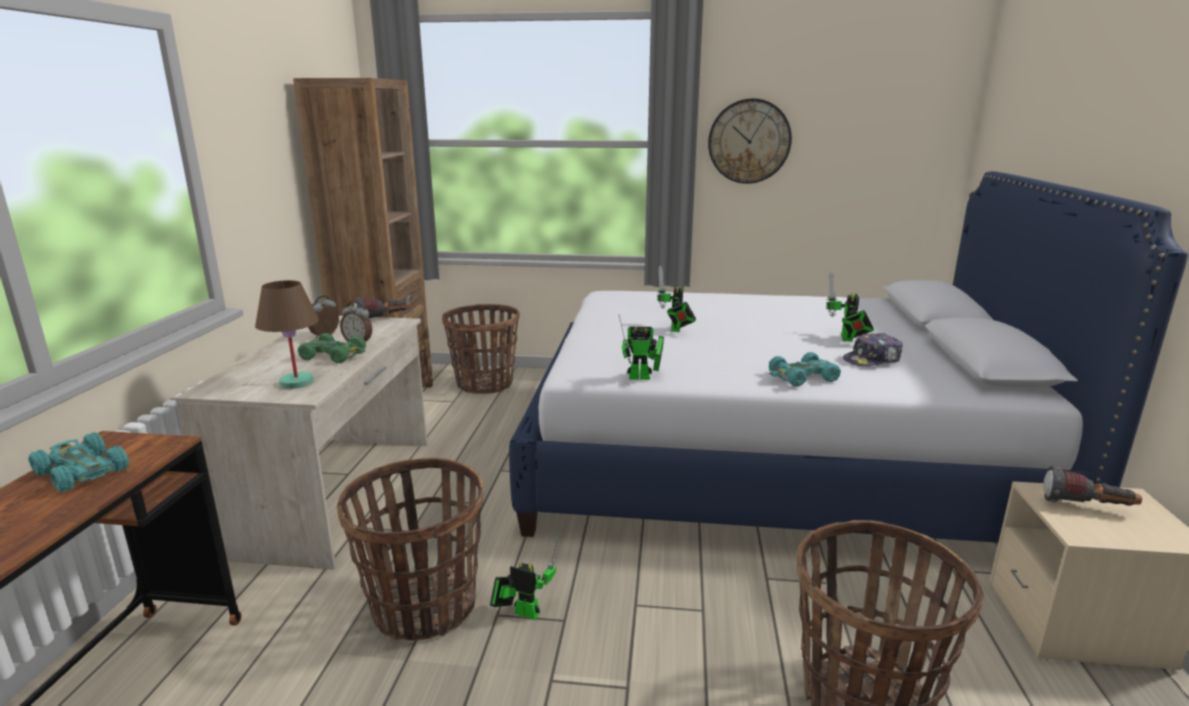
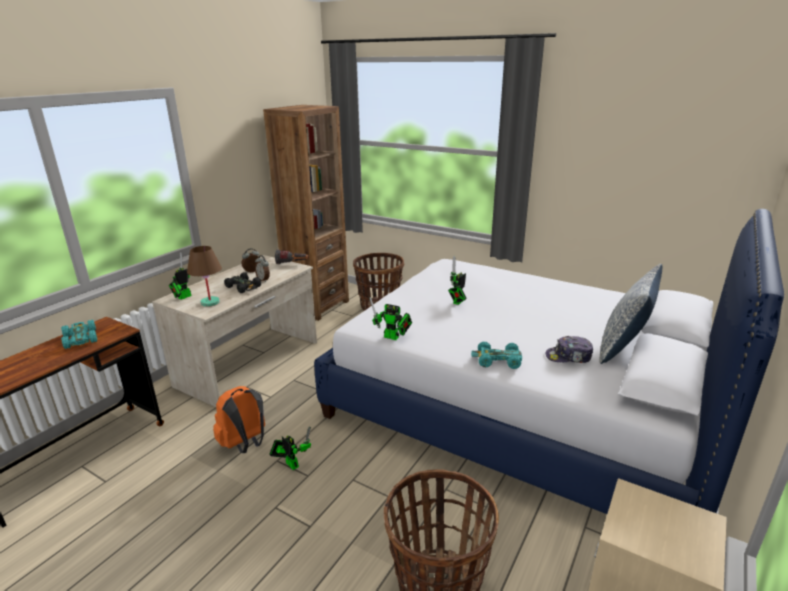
camera: 25 degrees right, 5 degrees up
(334, 355) = (244, 287): green toy car -> black toy car
(423, 607) = (245, 444): basket -> orange backpack
(749, 141) = (577, 158): wall clock -> none
(847, 339) = (573, 334): toy robot -> toy robot (183, 297)
(912, 342) = (623, 347): none -> pillow
(1087, 507) = (654, 516): flashlight -> none

